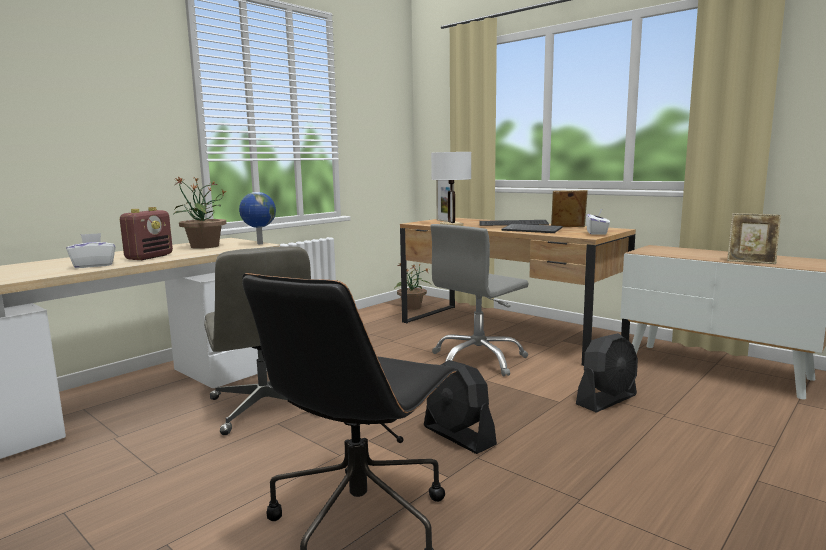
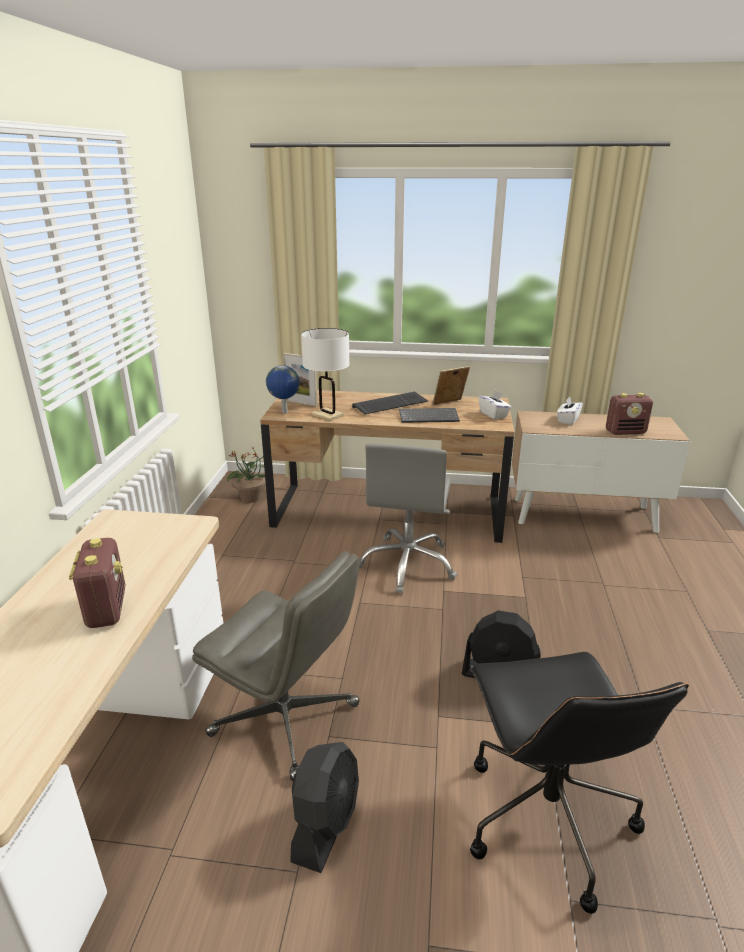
camera: 35 degrees left, 15 degrees up
(94, 265) = (71, 663): white tissue box -> white tissue box (567, 420)
(204, 246) = (122, 551): potted plant -> none
(259, 244) = (188, 522): globe -> globe (284, 412)
(607, 400) = (553, 581): black fan -> black fan (326, 823)
(751, 261) = (625, 432): picture frame -> radio

